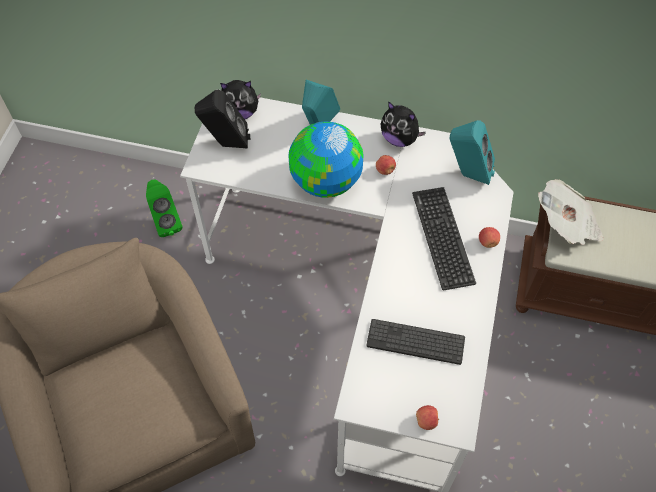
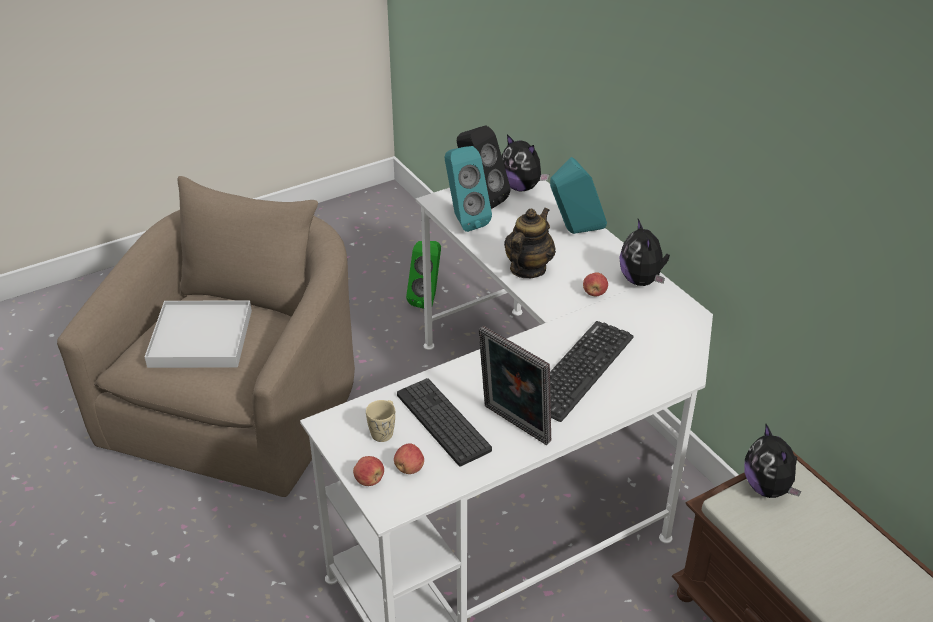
camera: 45 degrees right, 20 degrees down
(123, 402) = (201, 338): none -> white tray
(325, 182) = (527, 269): globe -> teapot
(392, 379) = (384, 431): none -> beige mug
(455, 309) = (513, 426): none -> picture frame
(467, 174) = (673, 343): turquoise speaker -> turquoise speaker (464, 220)
(487, 242) = (620, 402): apple -> apple (409, 468)
(567, 225) = (768, 487): newspaper -> plush toy

